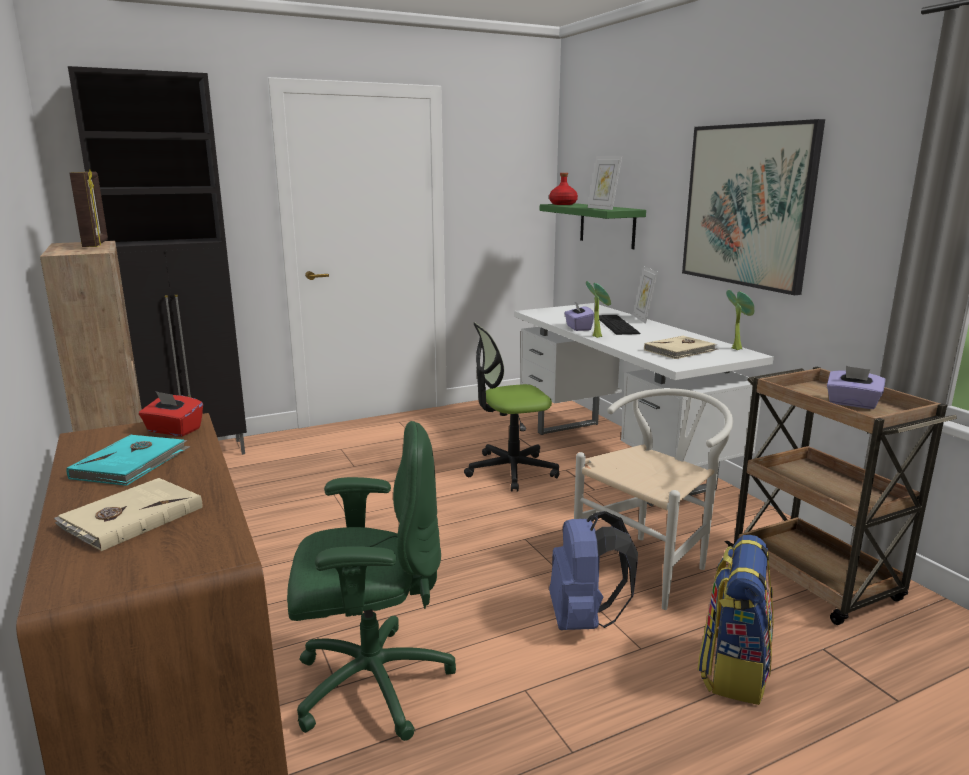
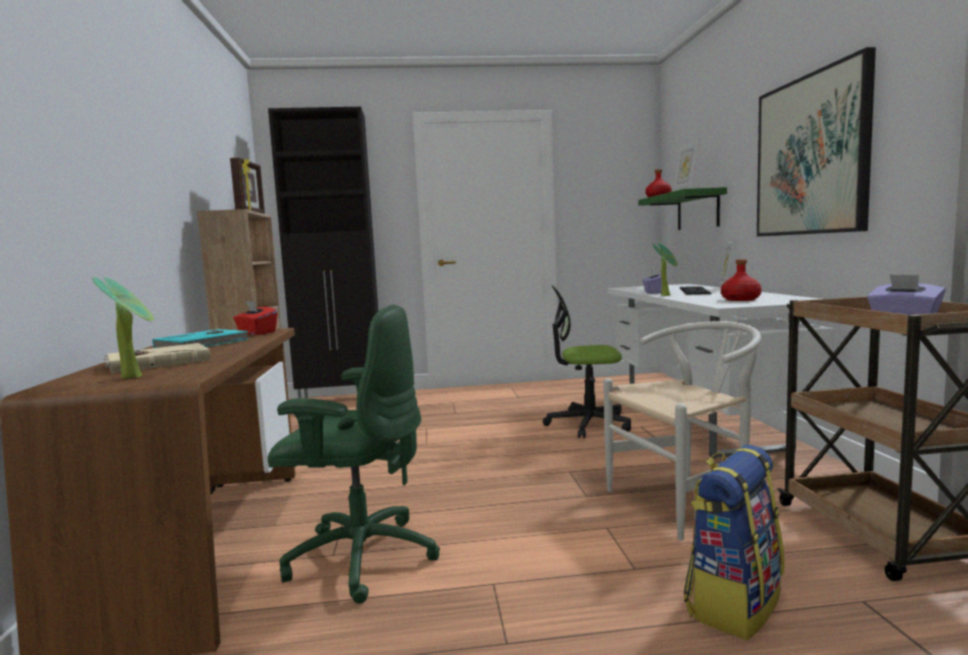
camera: 20 degrees right, 10 degrees down
(584, 620) = (588, 537): blue backpack -> none
(680, 350) = (741, 299): beige book -> red bottle
(736, 348) = (805, 298): potted plant -> potted plant (135, 376)

